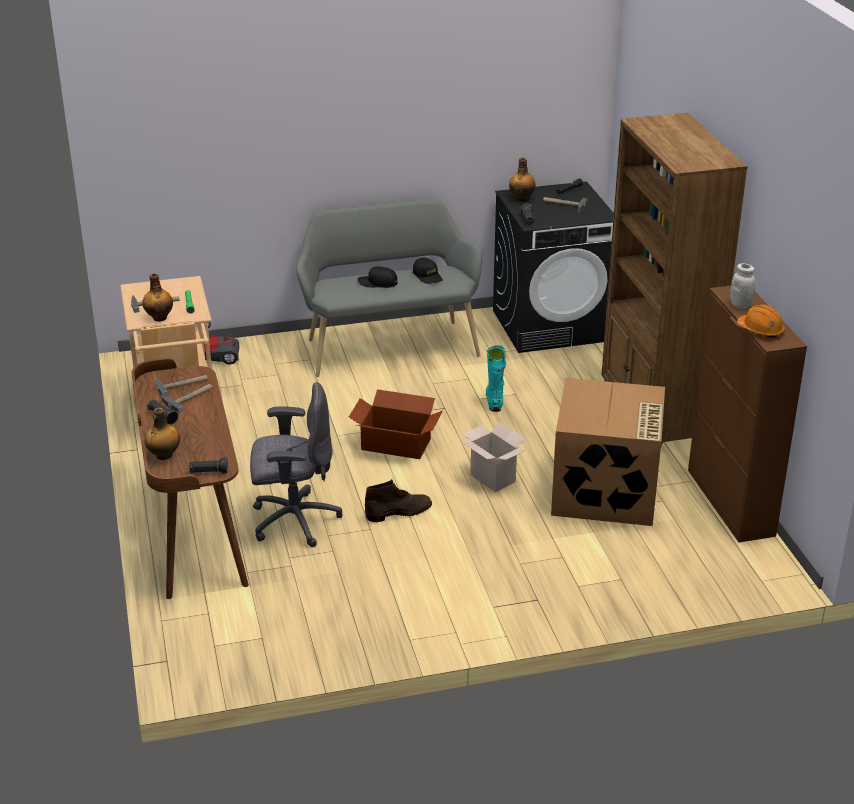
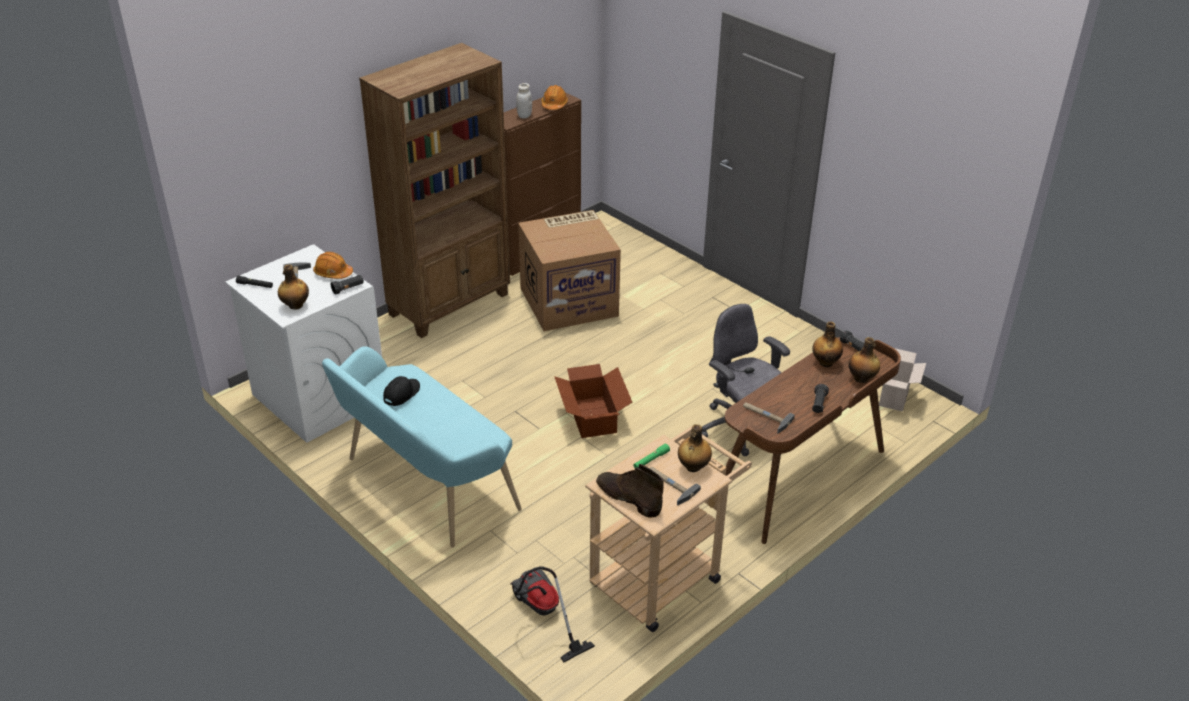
camera: 120 degrees left, 5 degrees up
(189, 397) = (778, 403): hammer -> none
(209, 446) = (825, 362): none -> bottle
(377, 283) = (439, 420): black cap -> none
(389, 345) = (424, 486): grey bench -> turquoise bench
(399, 512) = (679, 382): brown boot -> brown boot (628, 497)
(491, 478) = (597, 354): cardboard box -> cardboard box (894, 399)
(494, 401) = (483, 387): turquoise boot -> none
(551, 325) = (318, 397): black washing machine -> white washing machine
(559, 219) = (333, 273): none -> orange hard hat

